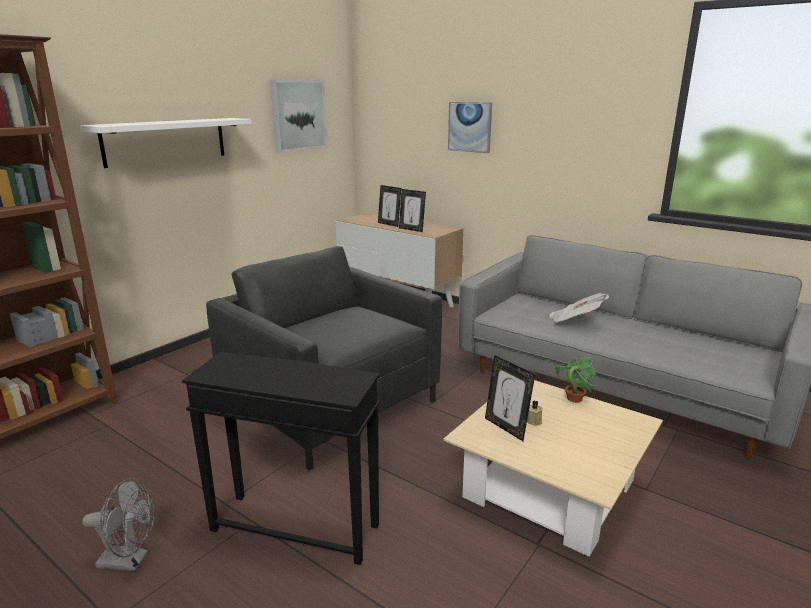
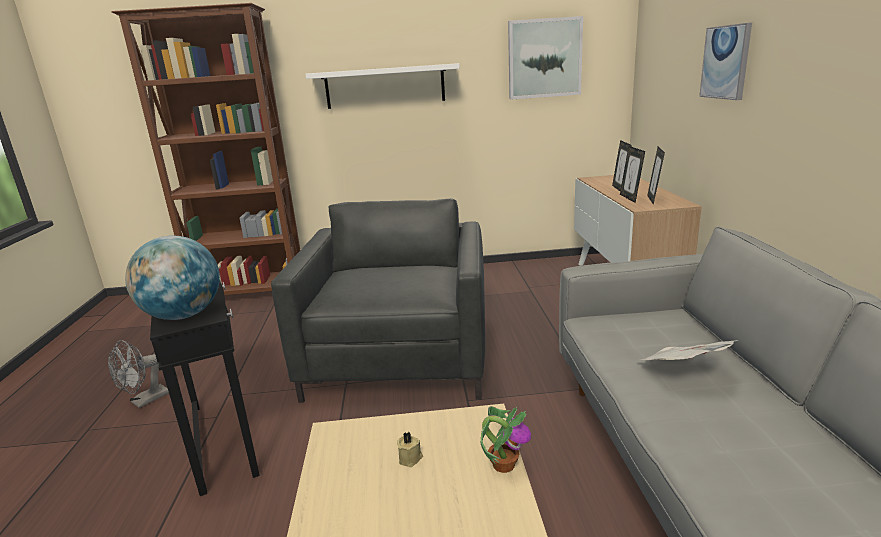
camera: 50 degrees right, 0 degrees up
(130, 560) = (145, 401): grey fan -> grey fan turned 75 degrees clockwise
(332, 385) = (183, 315): none -> globe
(506, 428) = (373, 448): picture frame -> picture frame (653, 199)

